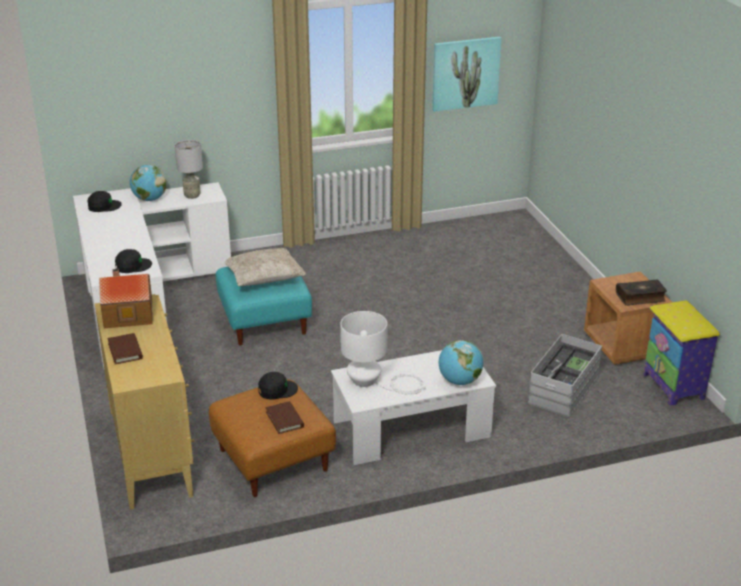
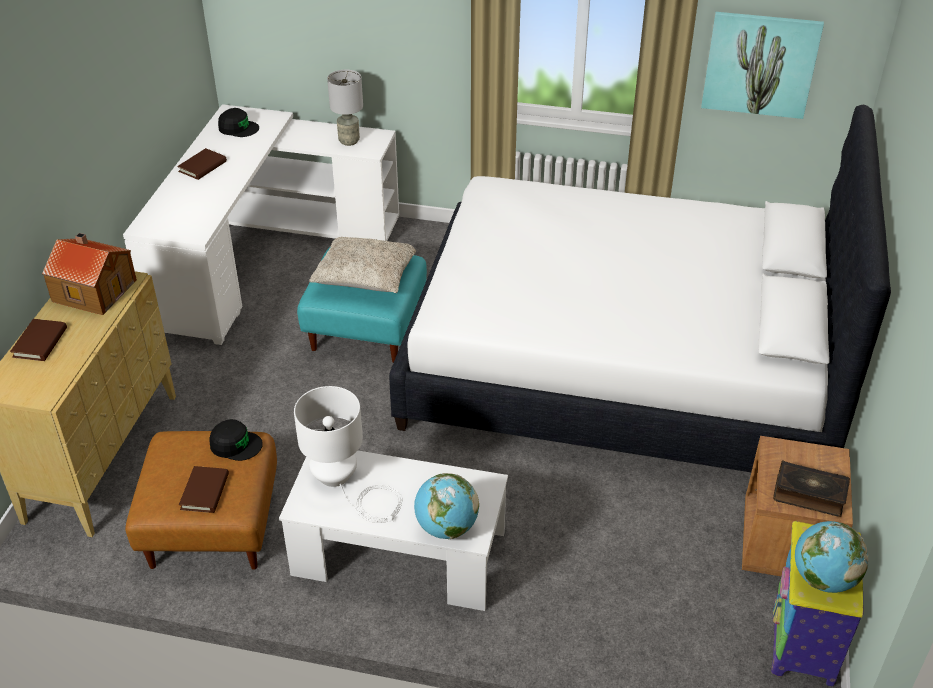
camera: 30 degrees right, 10 degrees up
(104, 234) = (202, 166): none -> brown book
(133, 265) = (189, 220): black cap -> none
(149, 199) = (300, 132): globe -> globe (823, 579)
(451, 291) = (622, 365): none -> white bed
(564, 389) = (642, 579): grey storage box -> none

